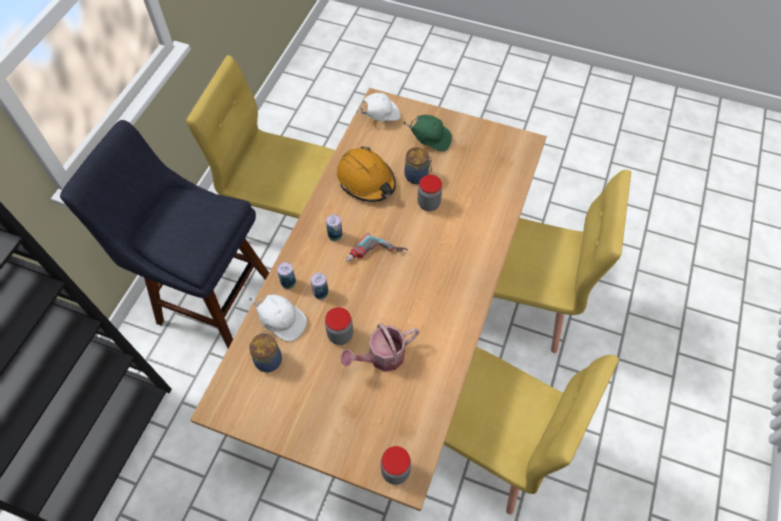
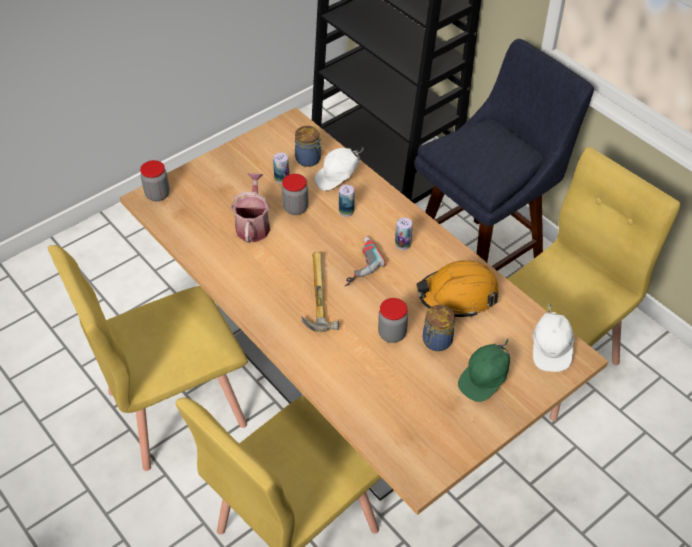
camera: 120 degrees right, 10 degrees down
(288, 283) = (373, 195): can -> can (282, 179)
(428, 268) = (314, 296): none -> hammer

